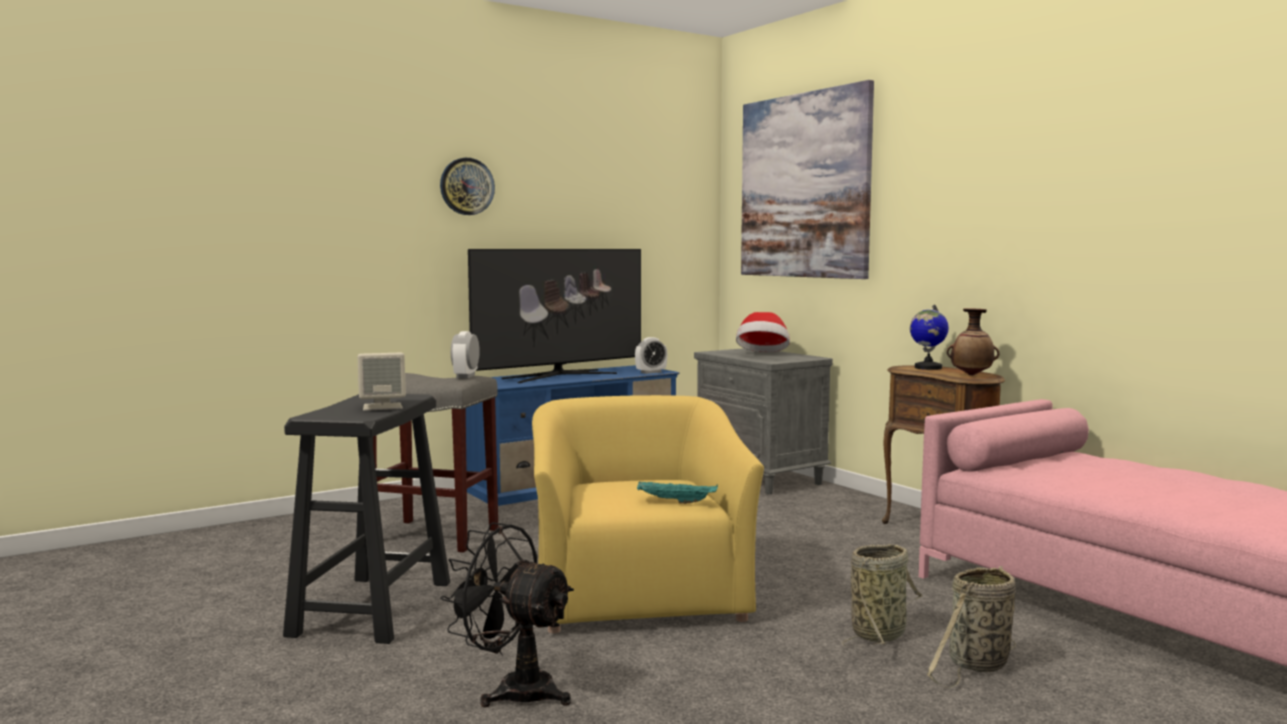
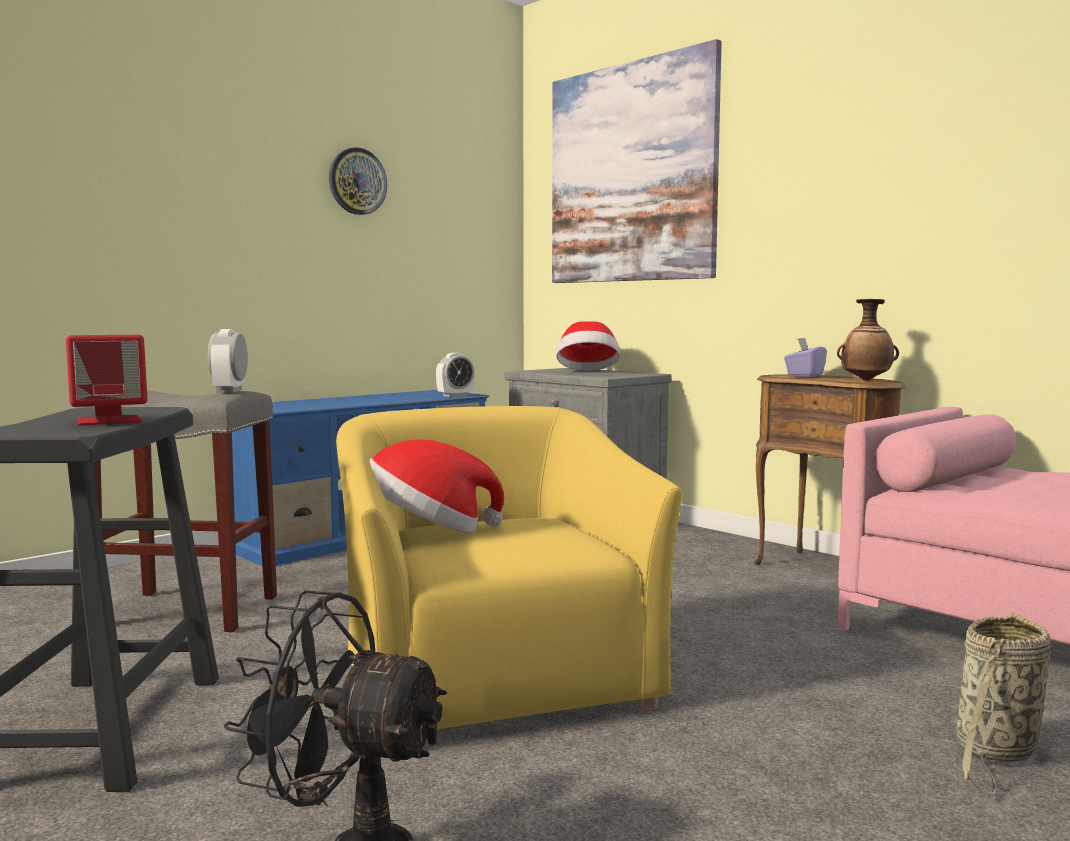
camera: 10 degrees left, 0 degrees up
(383, 407) = (110, 421): beige speaker -> red speaker
(466, 186) = (219, 156): wall clock -> wall clock (357, 181)
(559, 376) = (343, 400): television -> none
(592, 486) = (427, 531): none -> hat
(675, 502) = (556, 547): turquoise tray -> none
(880, 634) = (841, 713): basket -> none
(927, 368) = (804, 375): globe -> purple tissue box

